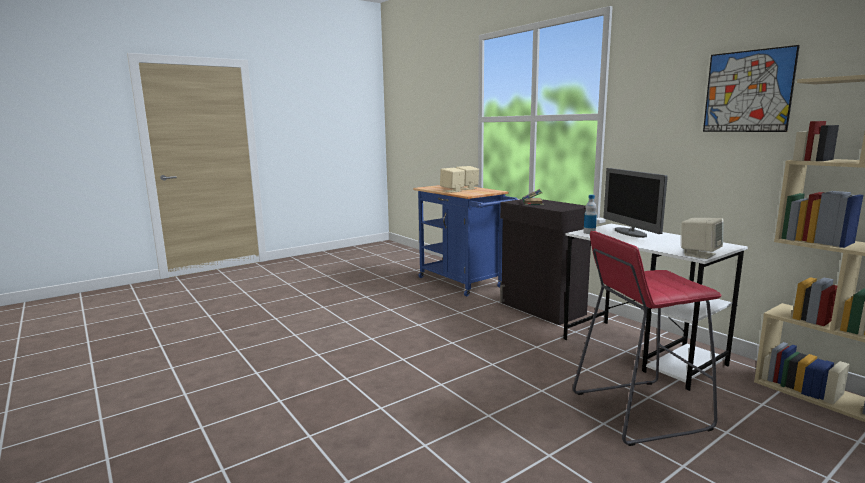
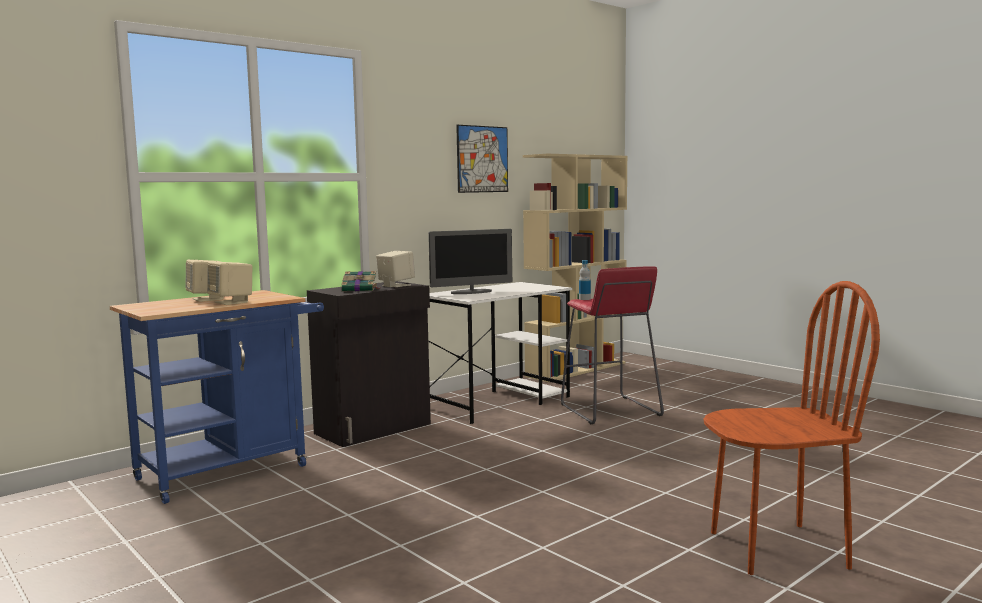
camera: 95 degrees left, 5 degrees down
(251, 438) = (777, 549): none -> brown chair
(589, 232) = (469, 298): bottle -> bottle (584, 299)
(699, 254) = (553, 287): beige speaker -> beige speaker (395, 285)

